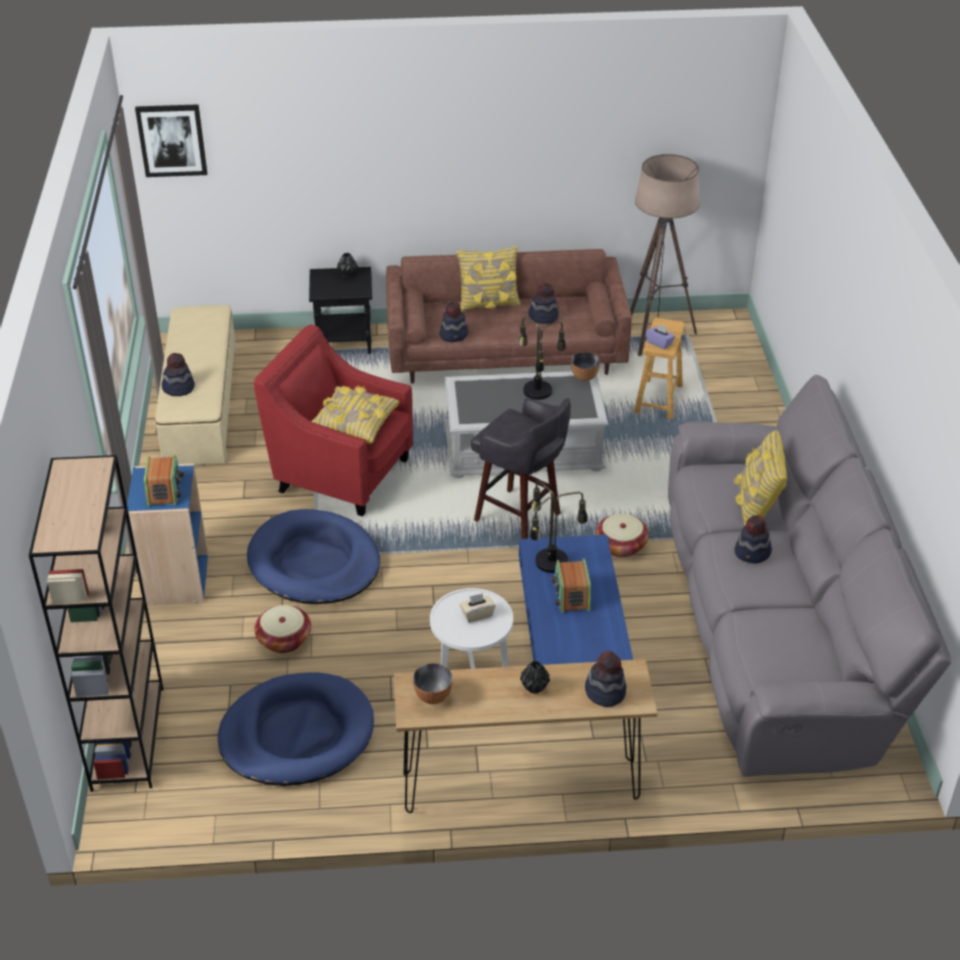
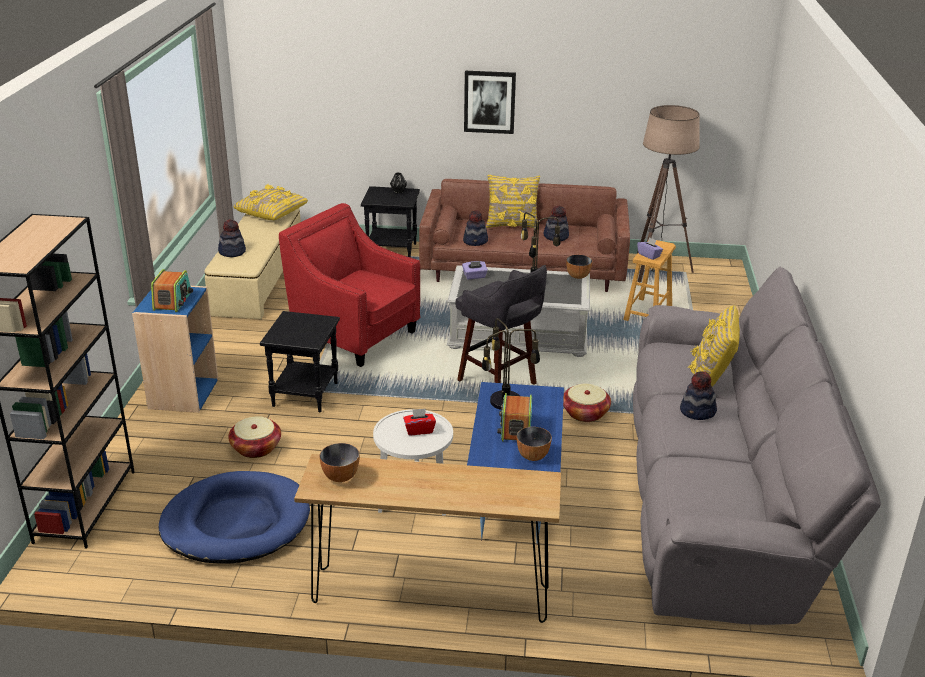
camera: 10 degrees right, 10 degrees down
(172, 140) = (264, 62): picture -> picture (489, 102)
(314, 563) = (306, 395): blue dog bed -> black side table
(354, 426) = (364, 287): yellow pillow -> yellow pillow (271, 214)
(470, 391) = (474, 276): none -> purple tissue box
(477, 614) = (419, 430): beige tissue box -> red tissue box
(534, 687) = (442, 482): black vase -> none
(597, 627) = (533, 456): none -> bowl
(605, 692) = (511, 494): hat -> none

